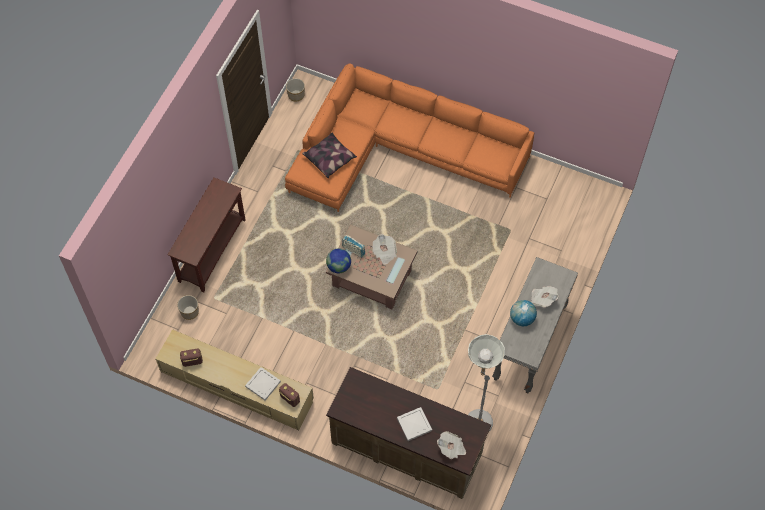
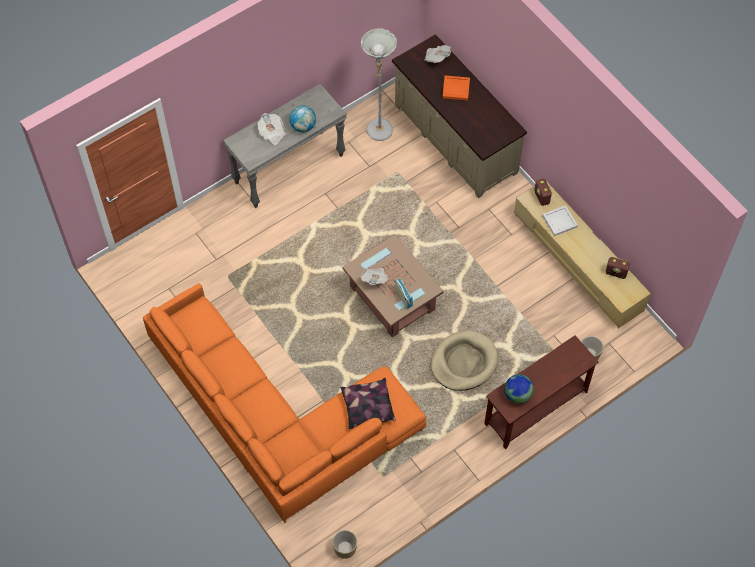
camera: 150 degrees left, 0 degrees up
(286, 256) = (463, 362): none -> beige dog bed
(339, 266) = (428, 288): globe -> globe (517, 395)
(413, 424) = (456, 89): white tray -> orange tray

